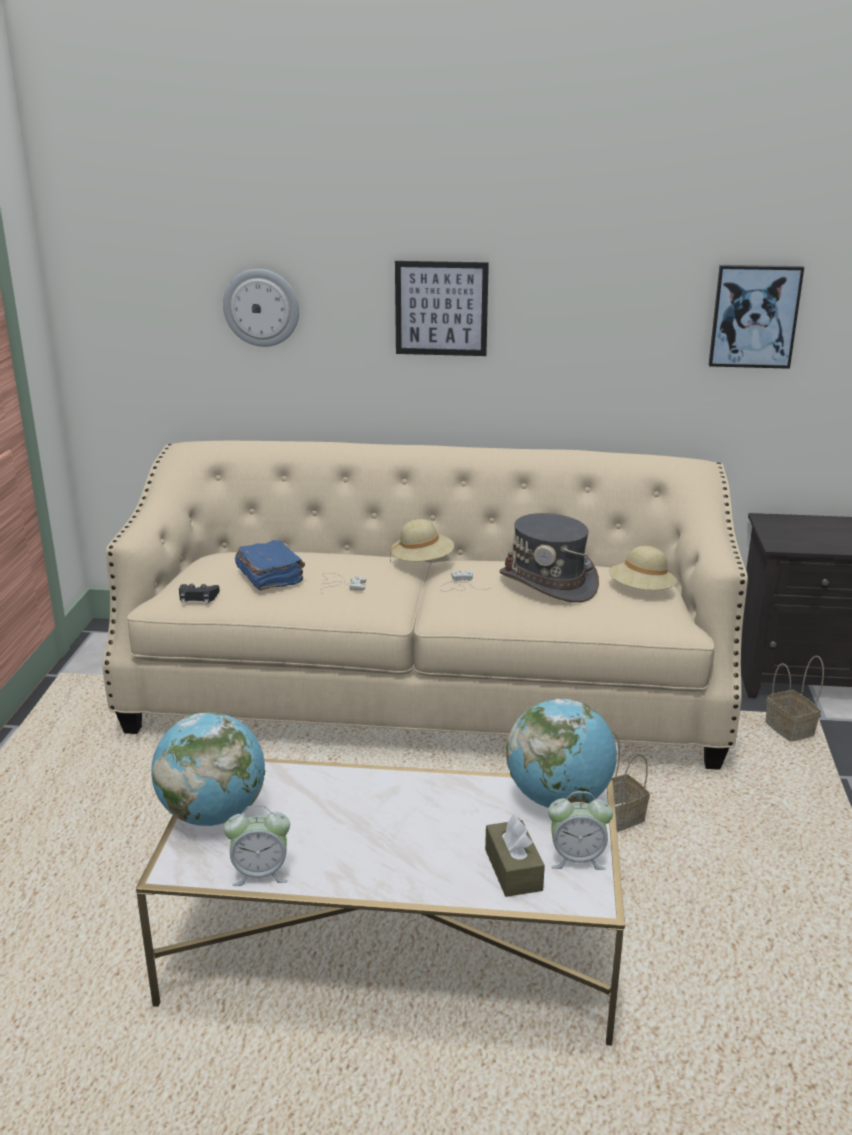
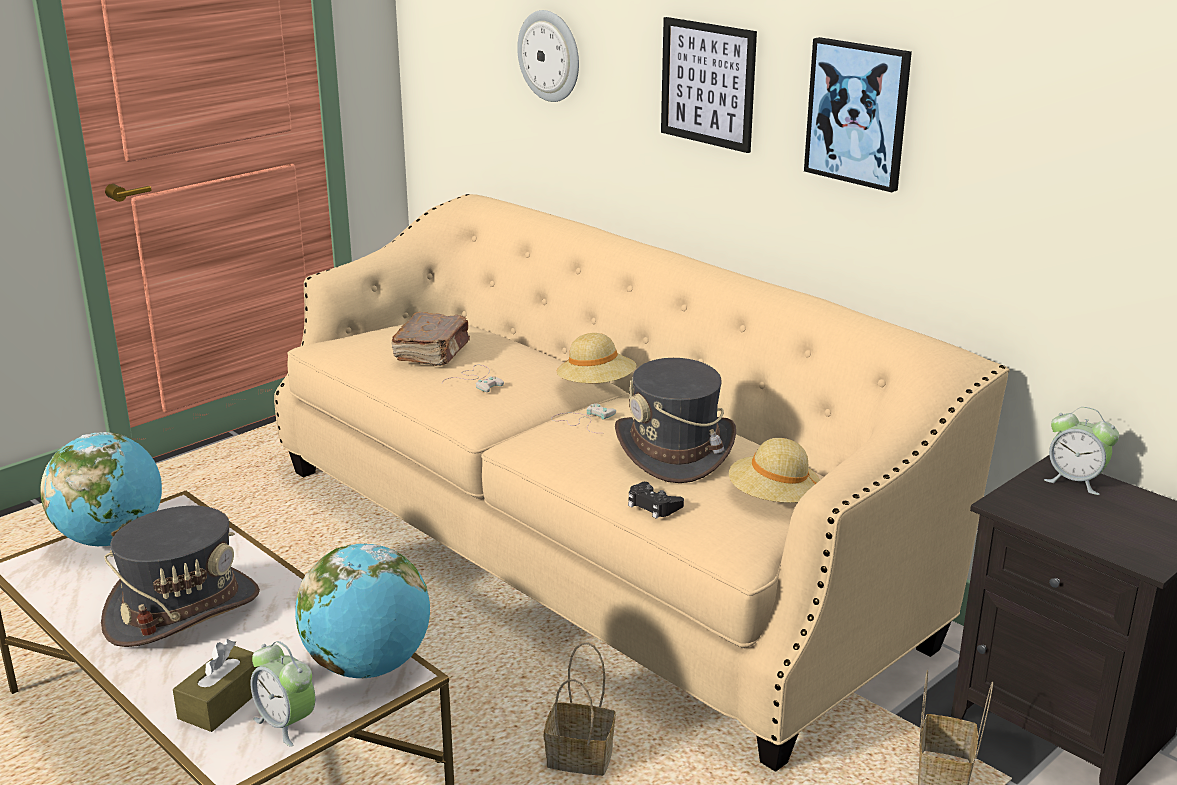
camera: 40 degrees right, 0 degrees up
(198, 597) = (349, 350): black game controller -> black game controller (653, 505)
(260, 873) = (61, 599): alarm clock -> alarm clock (1075, 481)
(270, 577) = (433, 353): blue book -> brown book
(370, 832) = (182, 610): none -> grey hat
(754, 316) = (1071, 157): picture -> picture (858, 113)

